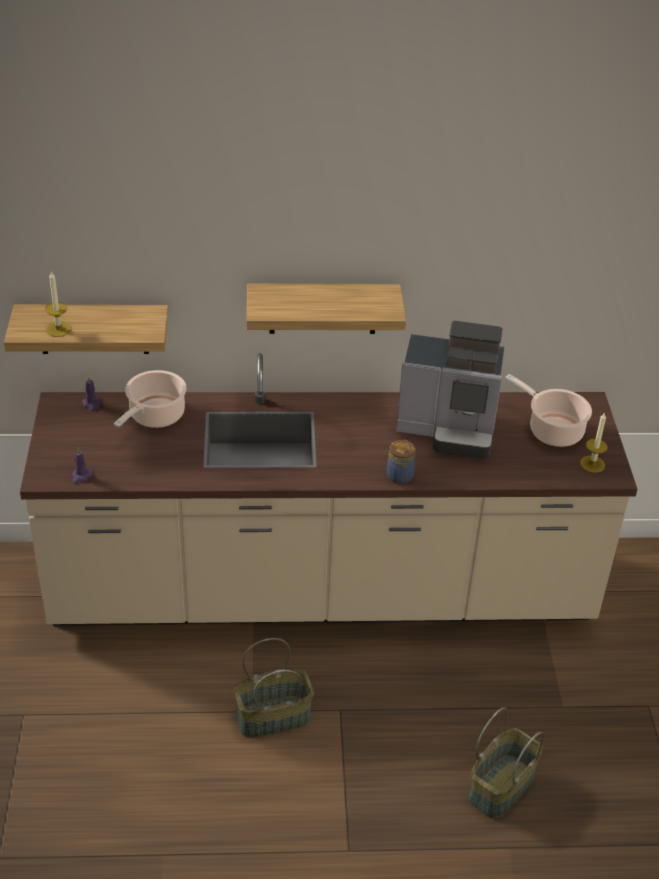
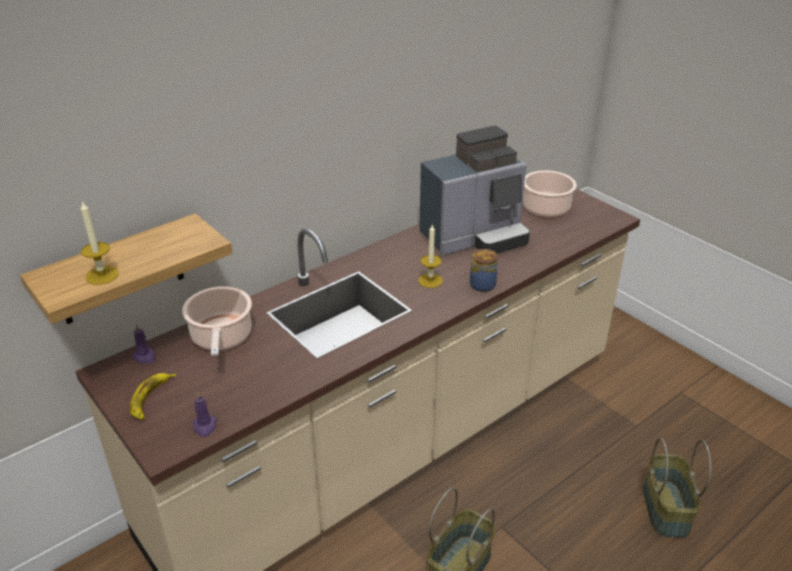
camera: 35 degrees left, 5 degrees down
(67, 438) = (151, 399): none -> banana
(323, 308) = (337, 166): shelf -> none
(592, 464) = (594, 216): candle -> candle (430, 280)

